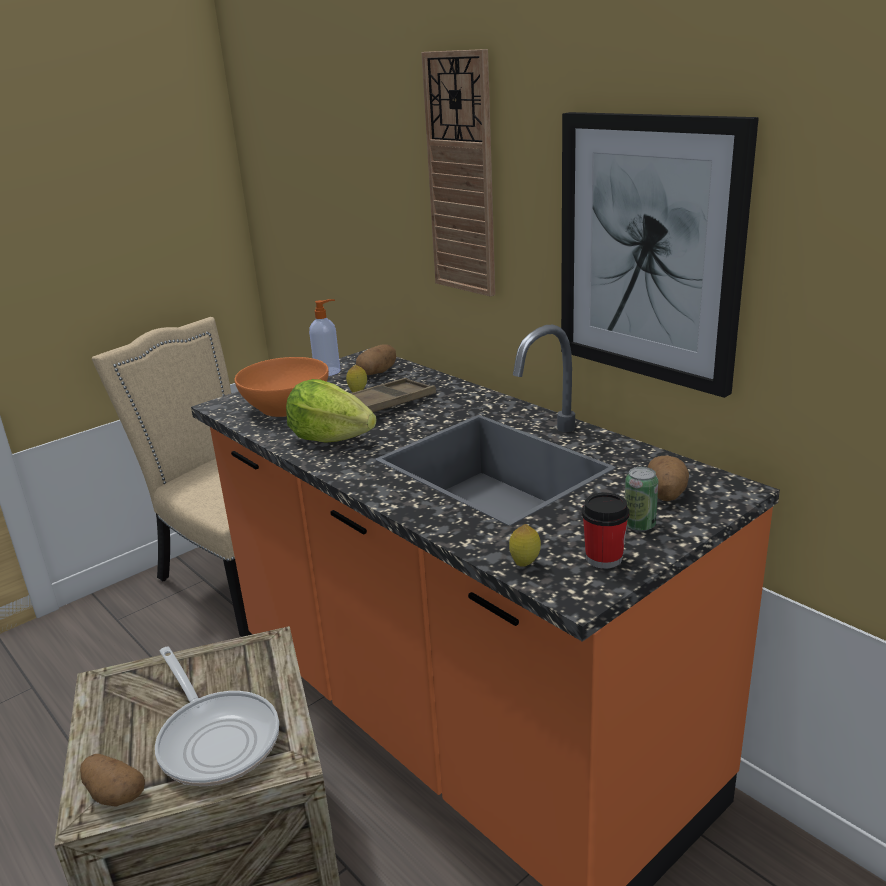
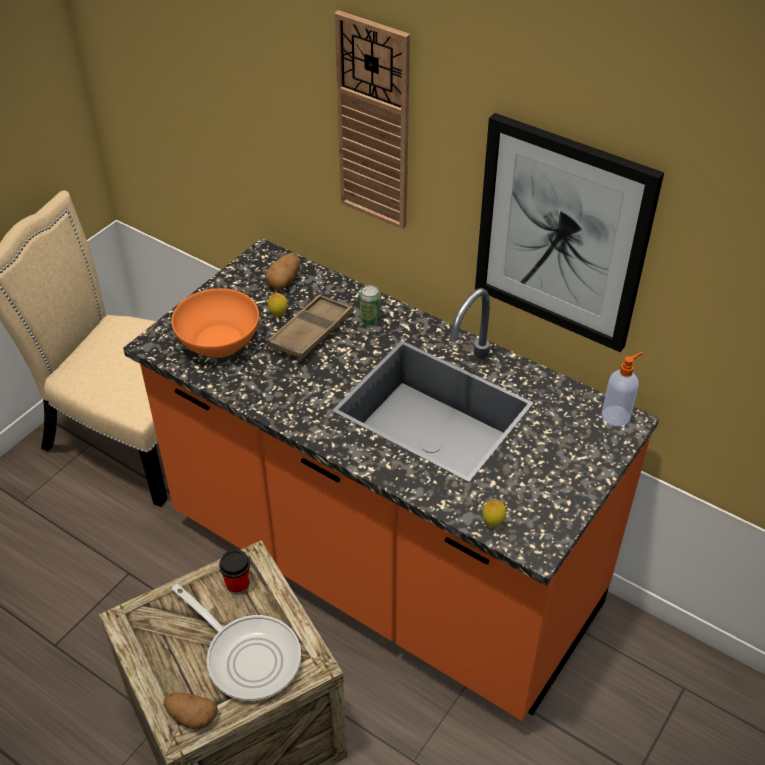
camera: 15 degrees left, 20 degrees up
(328, 371) = (235, 282): soap dispenser -> soap dispenser (616, 415)
(331, 438) = (281, 385): lettuce -> none
(604, 558) = (547, 510): cup -> cup (238, 584)
(639, 525) = (565, 470): can -> can (370, 320)
(666, 494) = (578, 433): potato -> none

